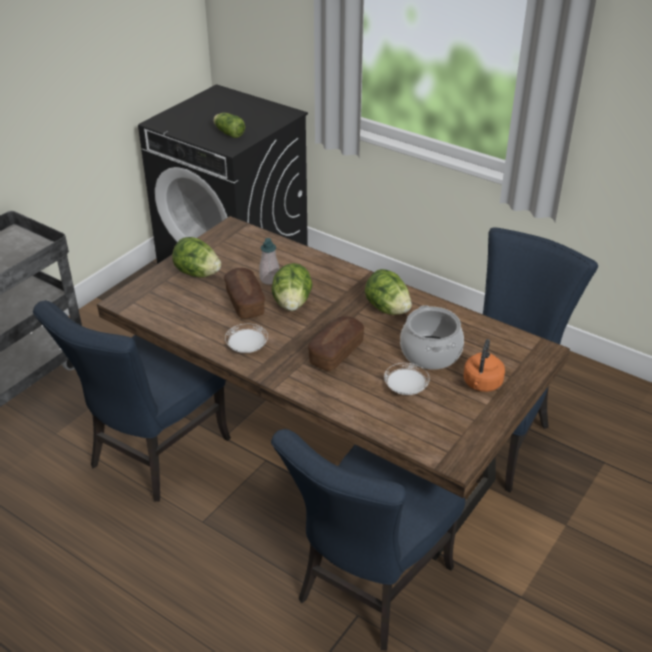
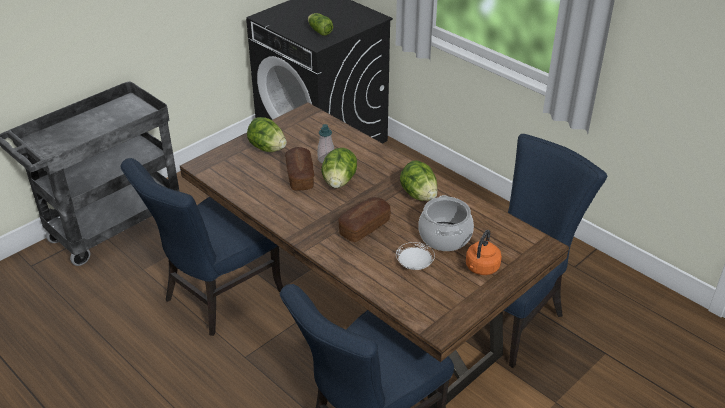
camera: 10 degrees right, 0 degrees up
(247, 348) = (291, 215): white plate -> none

